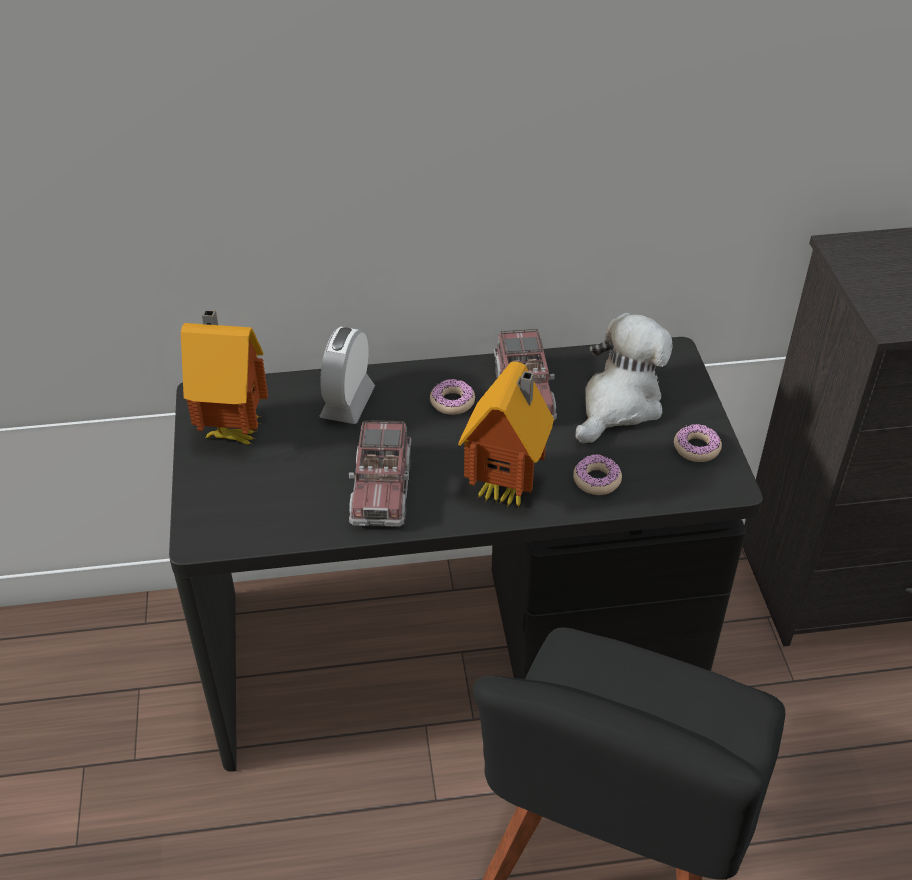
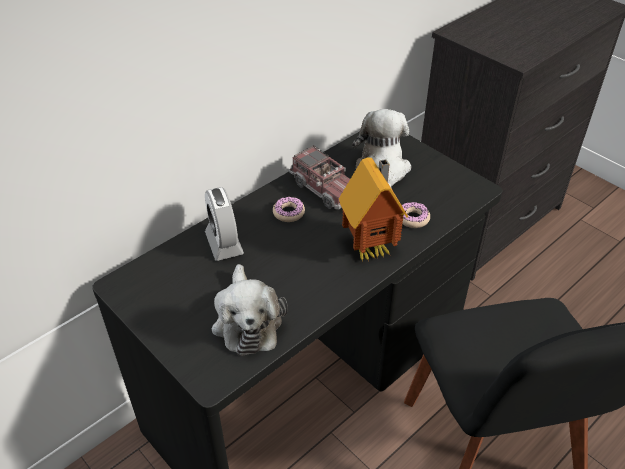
camera: 35 degrees left, 0 degrees up
(234, 430) = (164, 297): toy house -> none
(291, 498) = (247, 321): none -> plush toy
(381, 488) = (298, 285): toy truck -> none
(696, 448) = (445, 177): donut -> none

